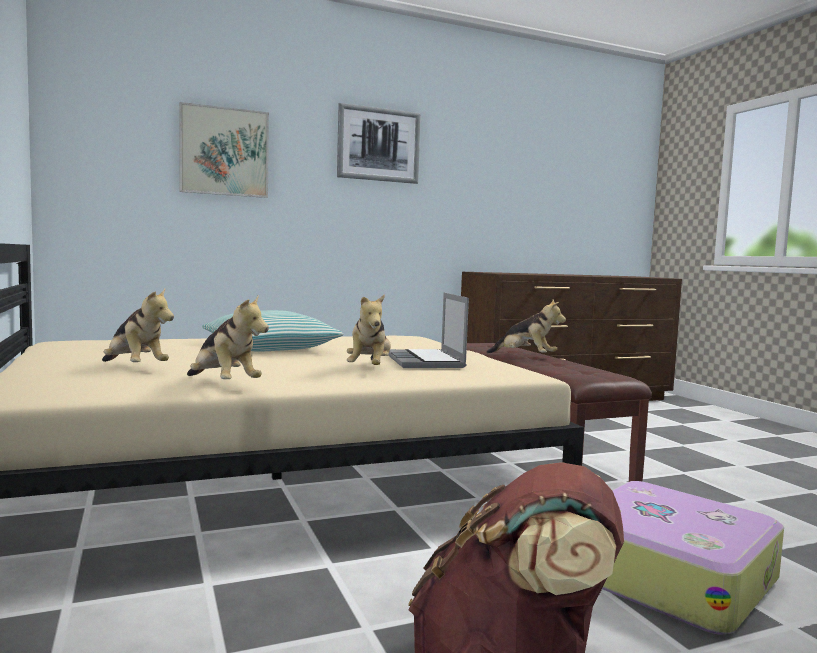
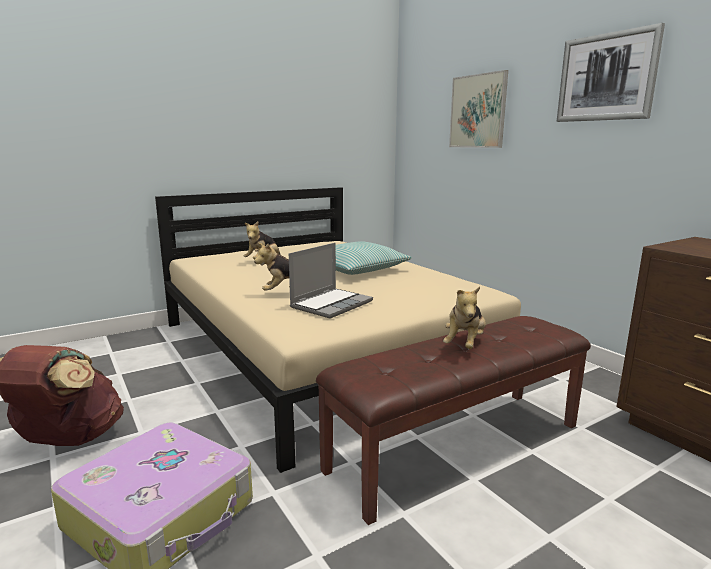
camera: 80 degrees right, 10 degrees up
(223, 384) = (221, 276): plush toy -> none
(426, 361) = (331, 304): laptop -> laptop turned 150 degrees clockwise

